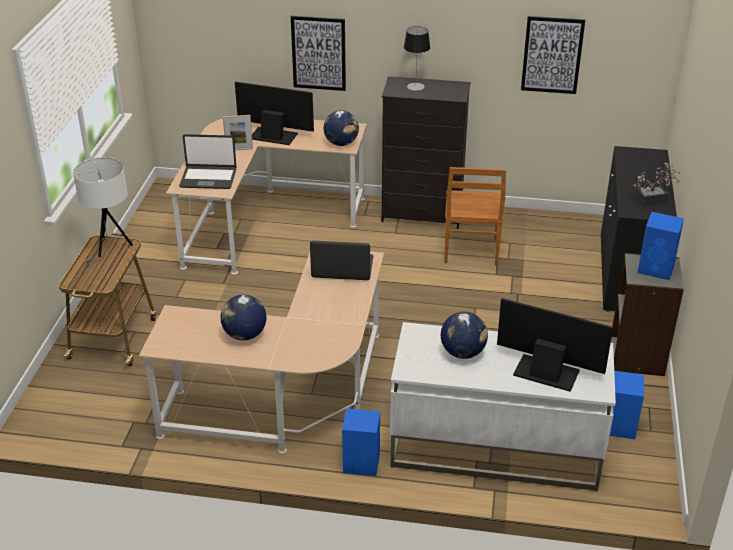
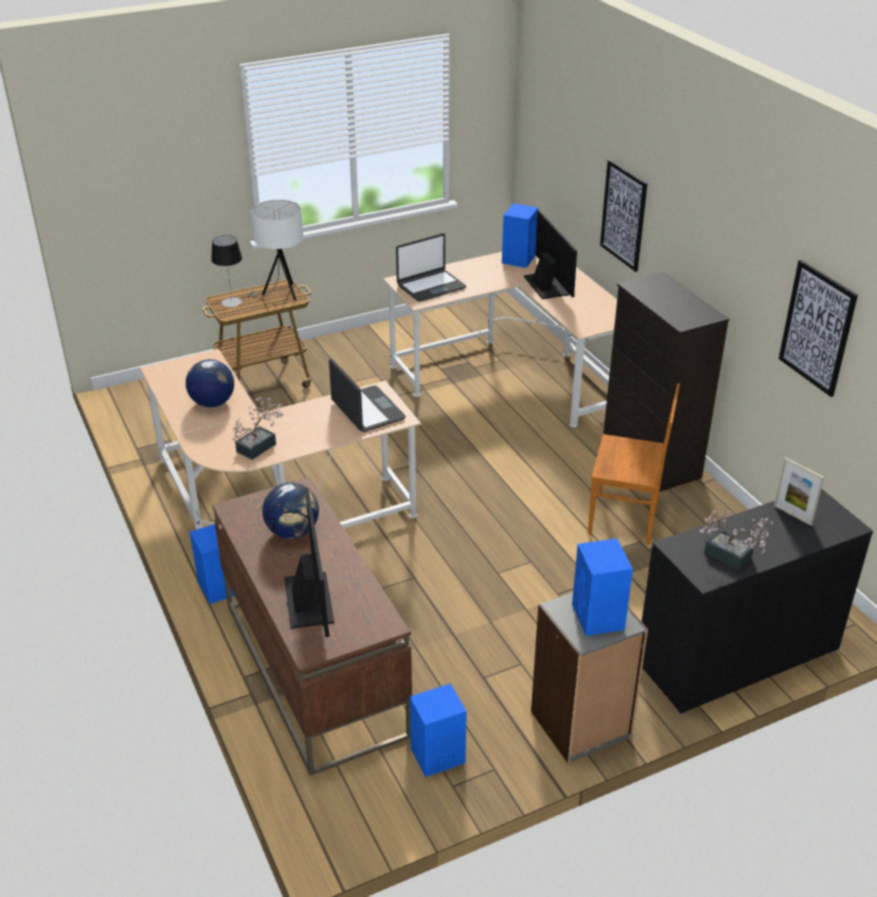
camera: 55 degrees right, 0 degrees up
(208, 178) = (430, 286): laptop -> laptop turned 90 degrees counterclockwise
(222, 130) = (519, 259): none -> blue speaker
(239, 149) = (498, 279): picture frame -> picture frame (792, 515)
(332, 332) = (260, 445): none -> potted plant
(341, 143) = (585, 323): globe -> none
(415, 86) = (665, 293): table lamp -> table lamp (231, 302)
(470, 252) = (626, 518): brown chair -> brown chair turned 135 degrees counterclockwise
(494, 448) = (314, 668): white desk -> brown desk

